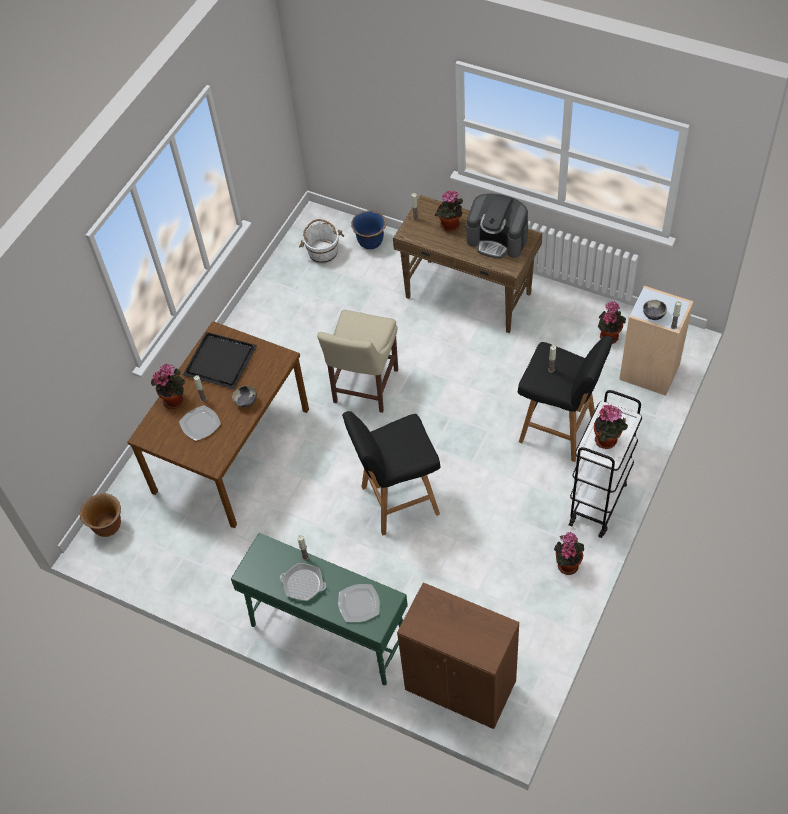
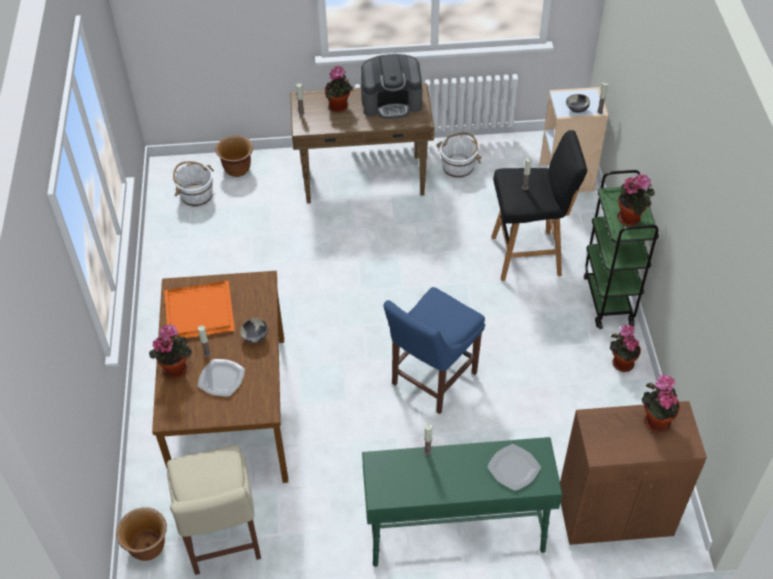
camera: 35 degrees left, 5 degrees down
(222, 361) = (200, 310): black tray -> orange tray
(303, 584) = (445, 478): frying pan -> none
(364, 388) = (325, 297): beige chair -> beige chair (222, 540)
(370, 242) = (238, 170): blue planter -> brown planter
(398, 501) = (431, 380): black stool -> blue chair
(558, 319) = (458, 167): none -> white bucket
(599, 504) = (608, 301): white cart -> green cart
(608, 335) = (510, 163): potted plant -> potted plant (655, 420)

